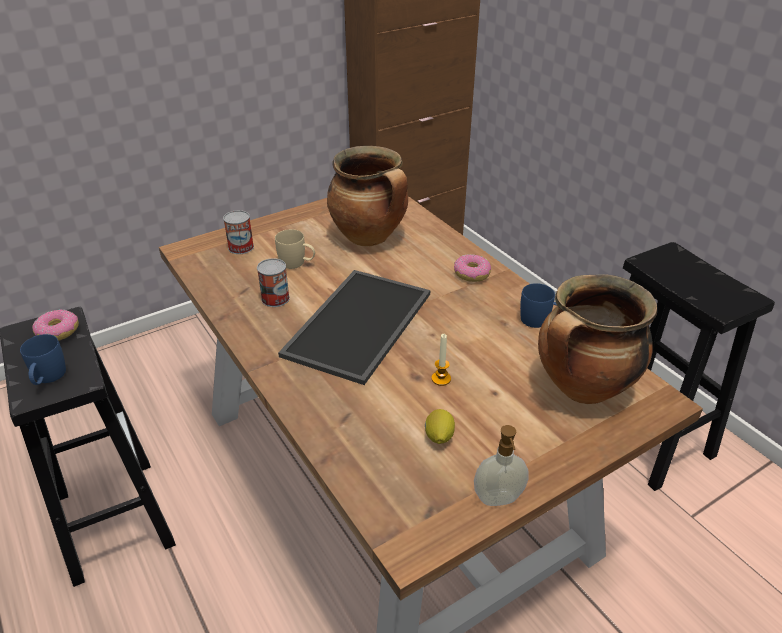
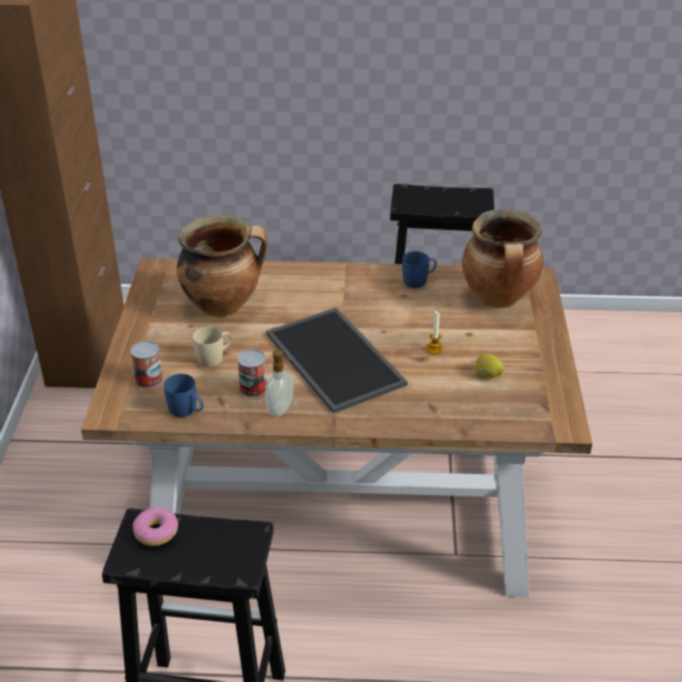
camera: 55 degrees left, 0 degrees up
(48, 378) = (224, 554): blue mug -> blue mug (187, 411)
(471, 274) = (332, 281): donut -> none
(498, 499) = (558, 376): soap dispenser -> soap dispenser (281, 409)

